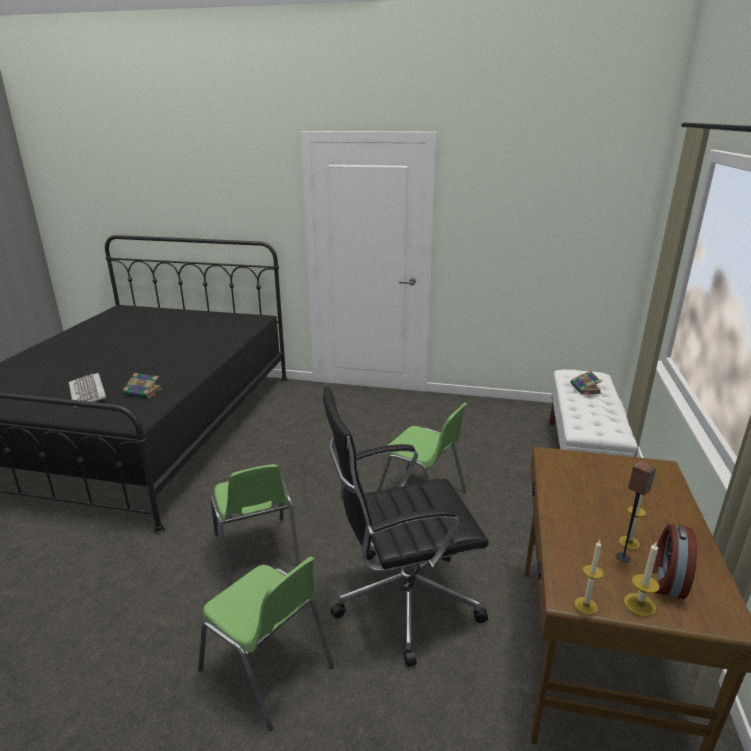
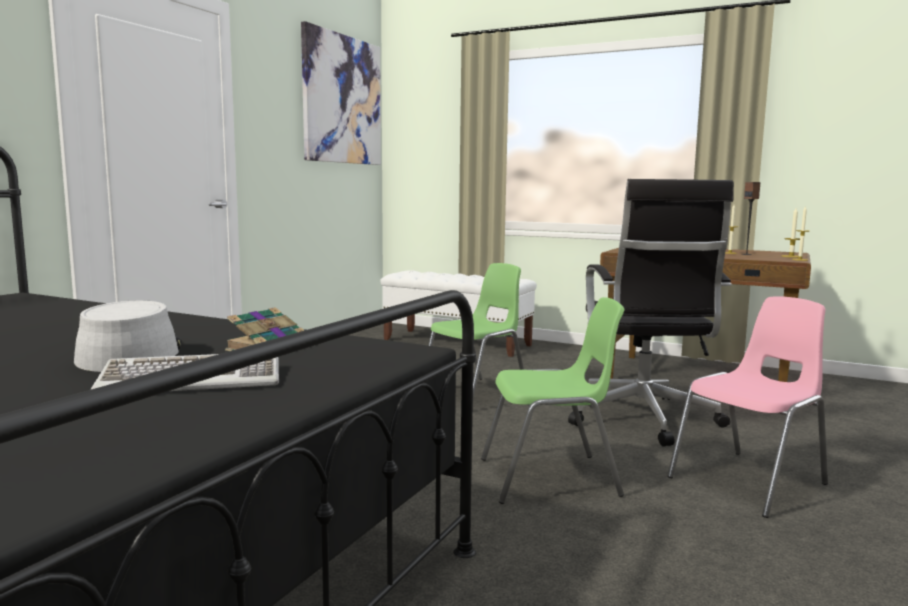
camera: 75 degrees left, 15 degrees down
(135, 371) = (130, 353): none -> grey hat
(268, 670) = (750, 481): green chair -> pink chair
(582, 193) = (342, 100): none -> picture
(585, 389) = (438, 274): book -> none
(665, 580) = (765, 253): alarm clock -> none

